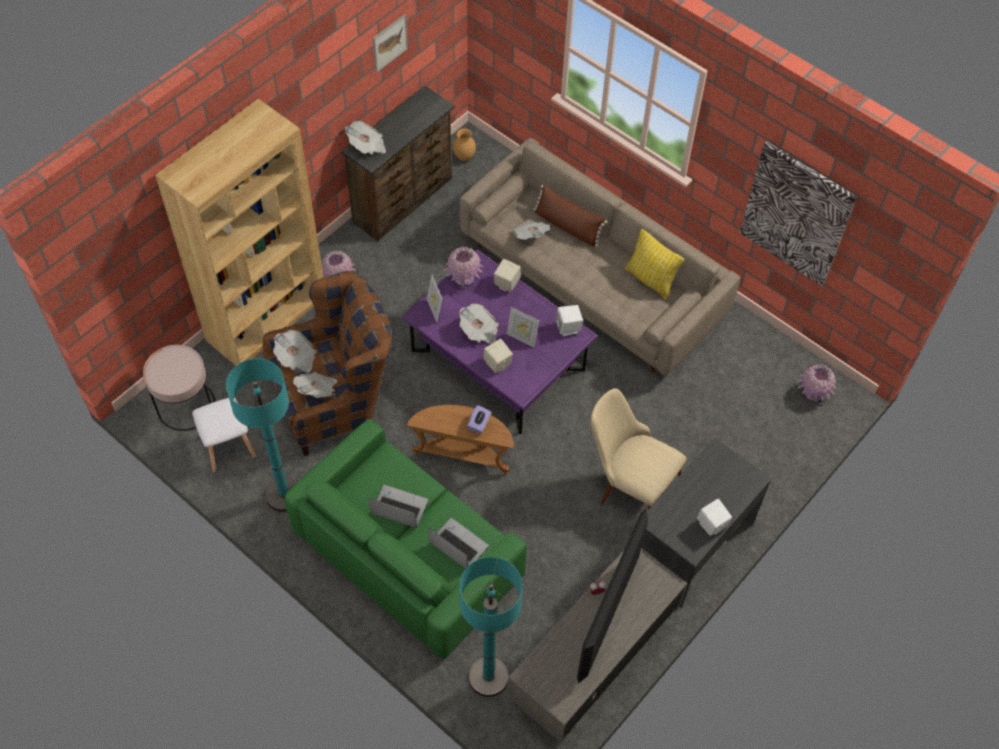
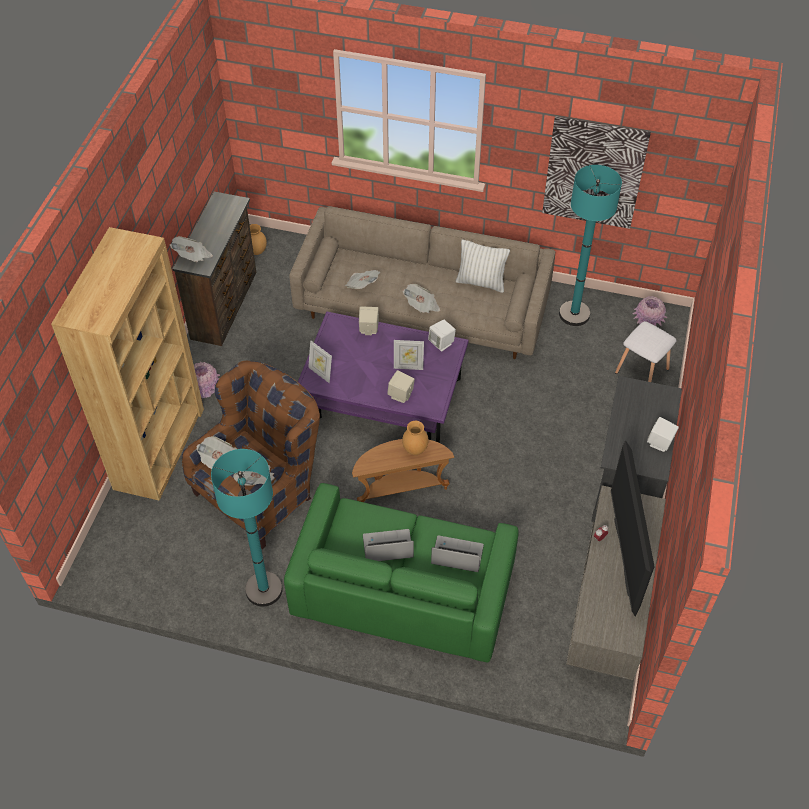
camera: 25 degrees left, 5 degrees down
(186, 406) = (127, 553): pink side table -> none
(229, 447) = (188, 571): white stool -> white stool (643, 371)
(389, 43) = (184, 154): picture -> none
(463, 277) = (329, 338): pink vase -> none
(479, 331) = (369, 375): newspaper -> newspaper (422, 306)
(479, 424) = (414, 450): purple tissue box -> brown vase
(488, 677) = (533, 660): turquoise floor lamp -> turquoise floor lamp (574, 314)
(567, 226) = (388, 267): brown pillow -> none
(629, 486) = (551, 454): beige chair -> none
(650, 279) = (481, 282): yellow pillow -> white pillow

